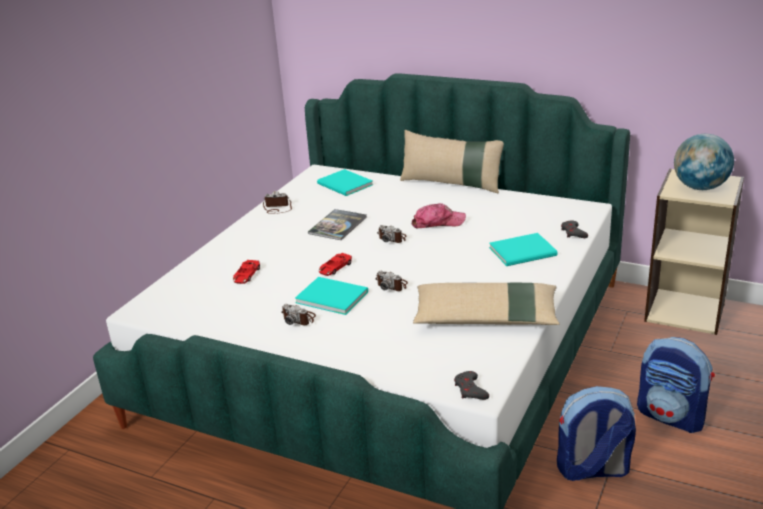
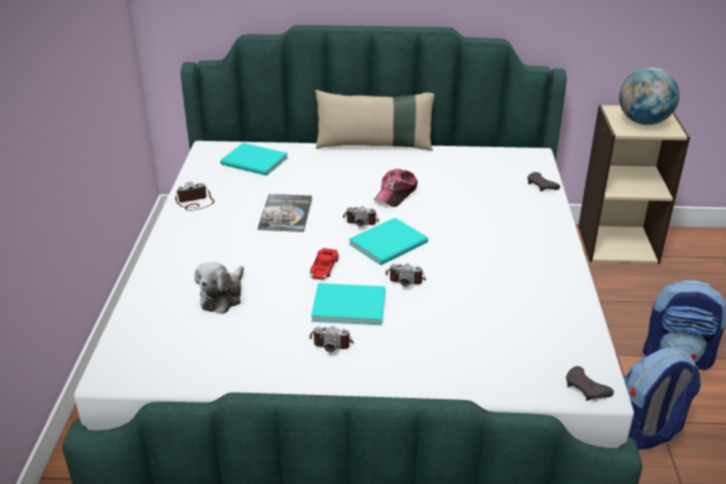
camera: 25 degrees left, 5 degrees up
(246, 275) = (222, 296): red toy car -> plush toy
(438, 222) = (396, 194): cap -> cap turned 150 degrees clockwise
(486, 317) = (534, 298): beige pillow -> none
(525, 252) = (512, 214): turquoise book -> turquoise book (391, 243)

